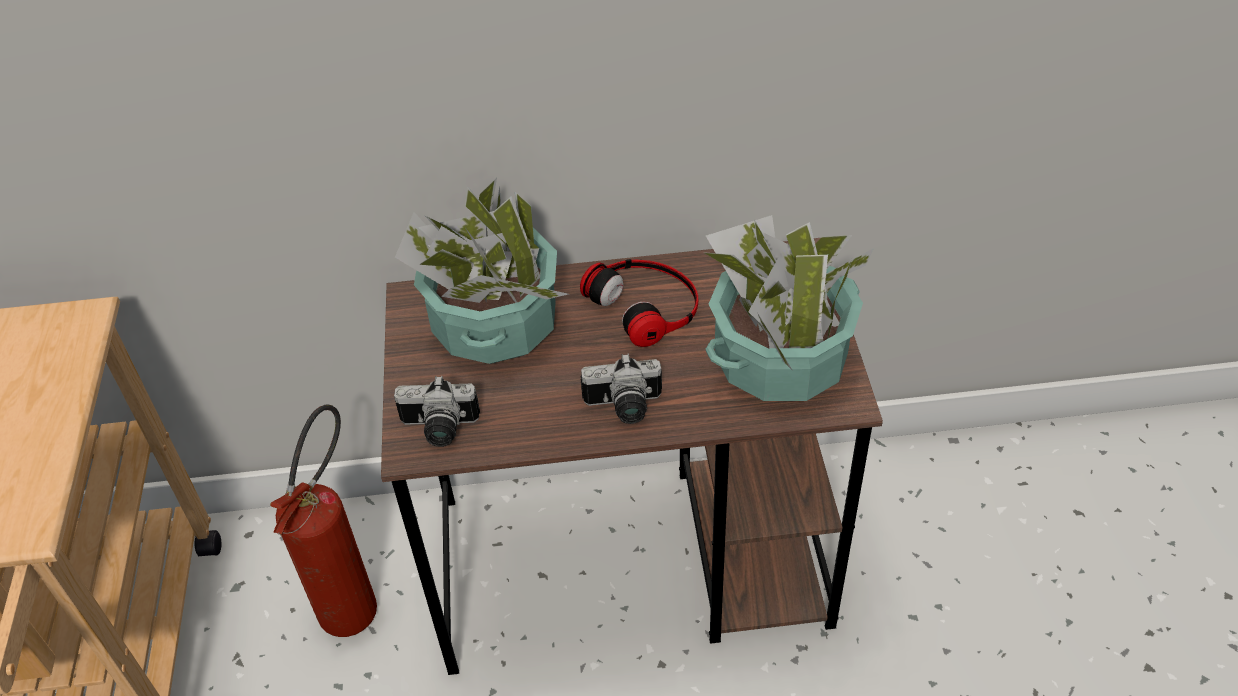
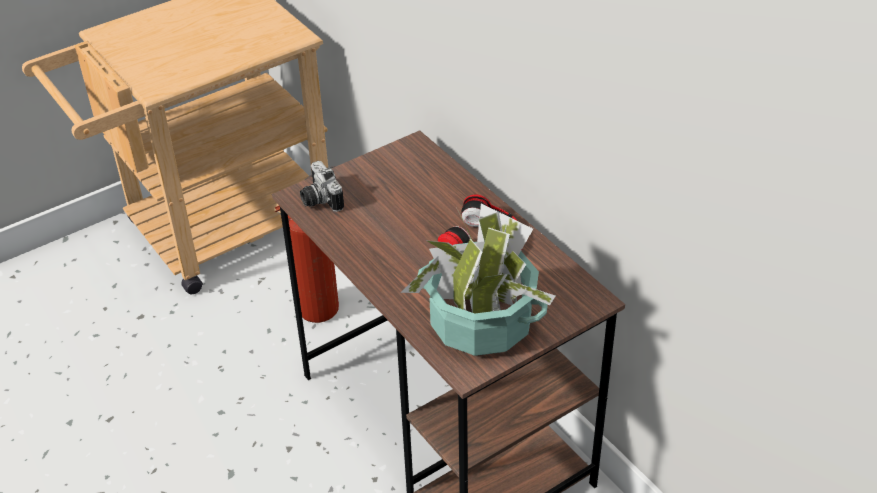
camera: 60 degrees right, 5 degrees down
(495, 324) = (417, 186): potted plant -> none
(624, 407) = (387, 267): camera -> none

